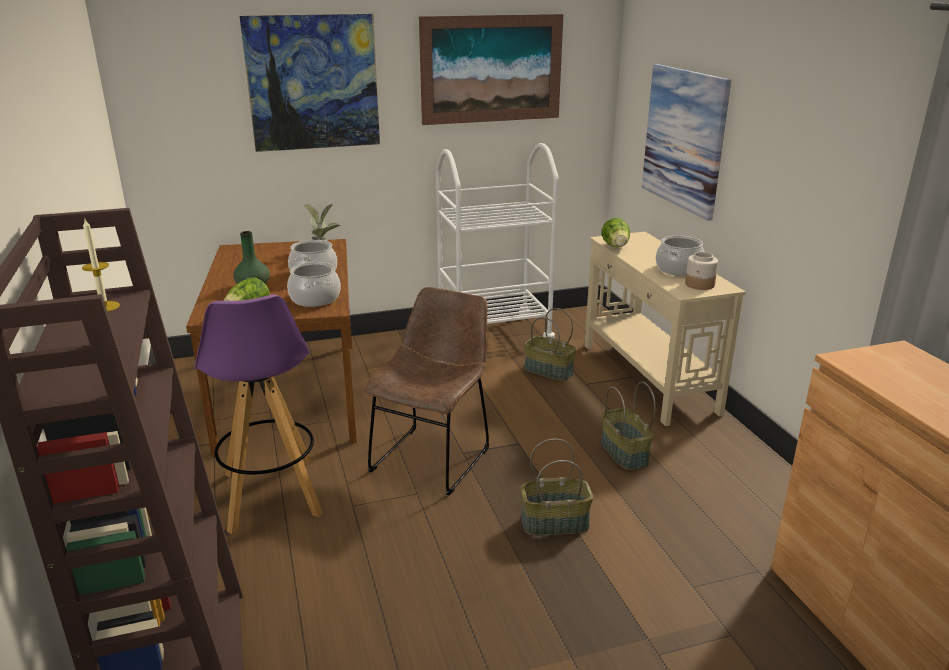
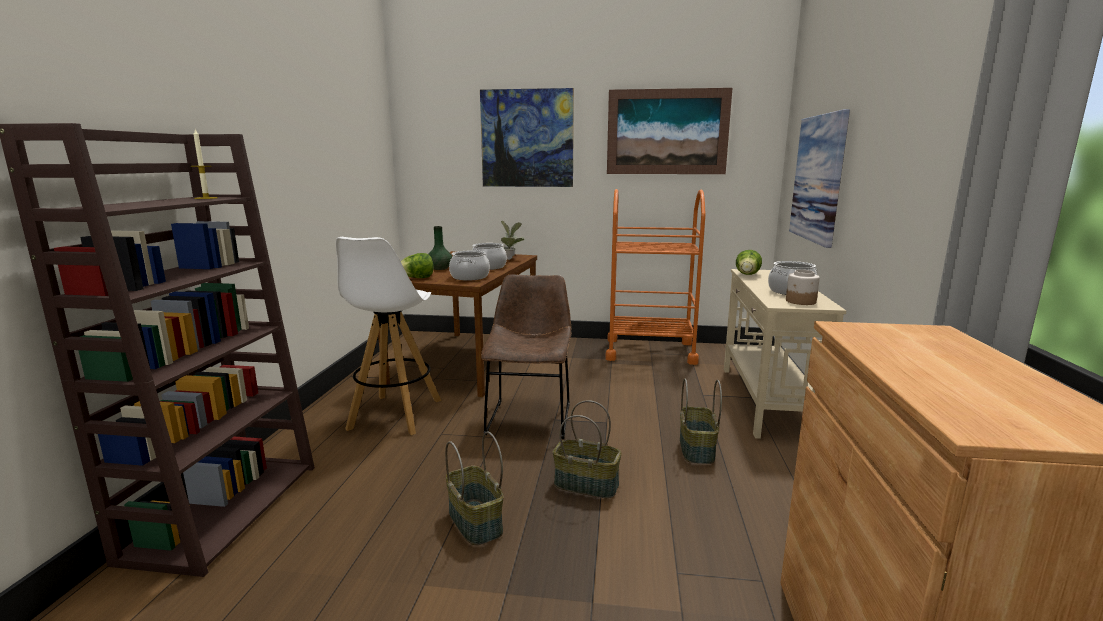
camera: 25 degrees right, 10 degrees down
(271, 495) = (395, 415): purple stool -> white stool
(433, 456) = (530, 417): brown chair -> brown chair turned 45 degrees counterclockwise
(493, 335) = (650, 351): white cart -> orange cart
(548, 371) = (675, 381): basket -> basket (474, 522)

